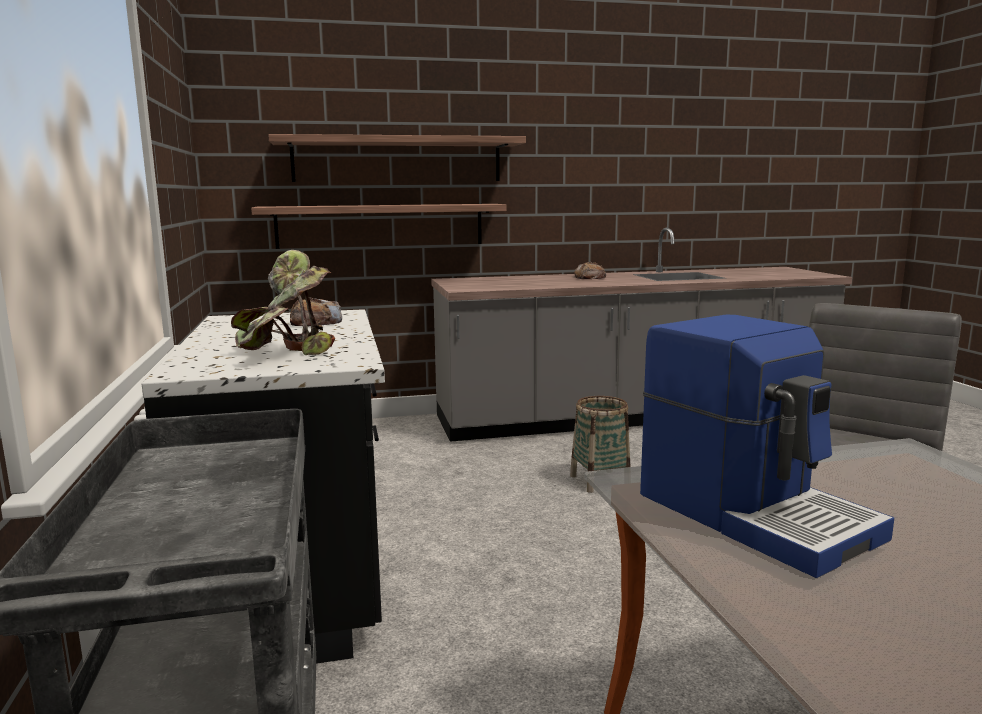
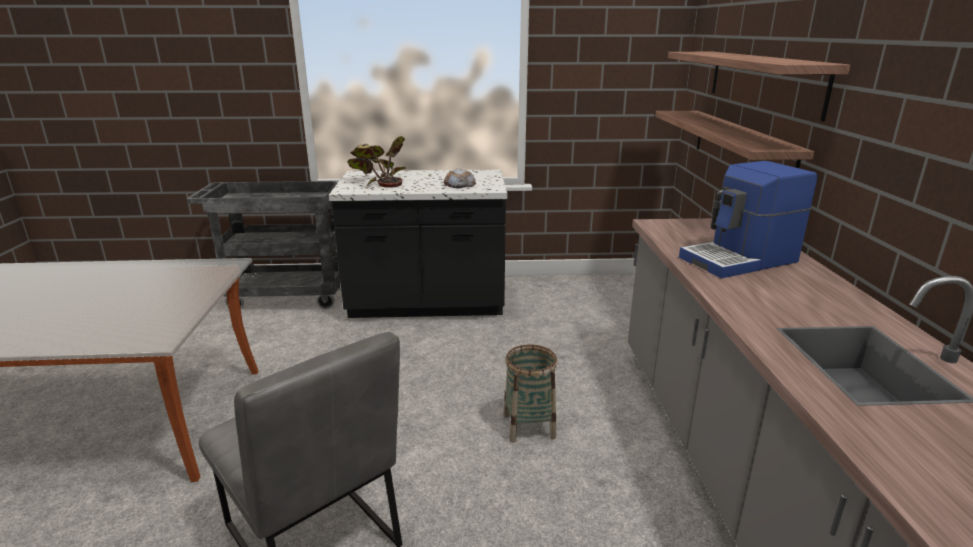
camera: 100 degrees right, 10 degrees up
(590, 277) = (796, 288): bread -> none
(755, 514) = (165, 278): coffee machine -> coffee machine (740, 260)

